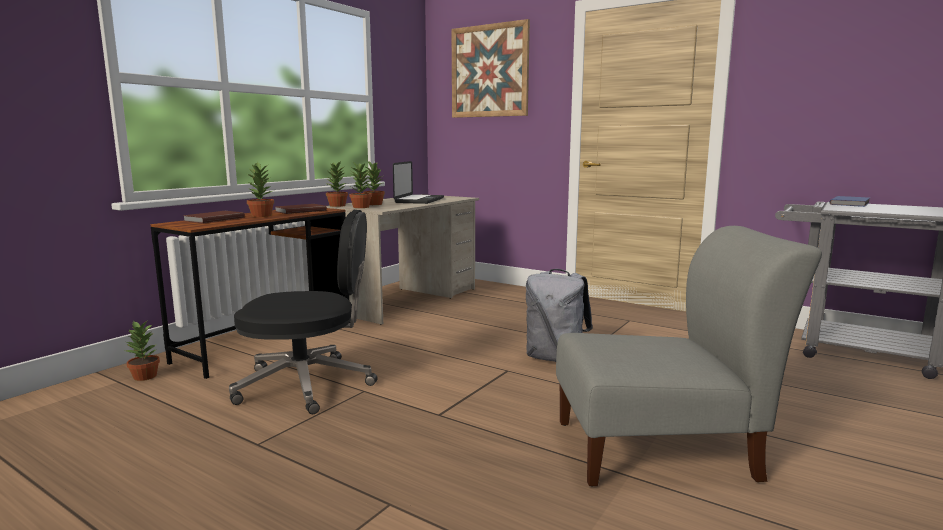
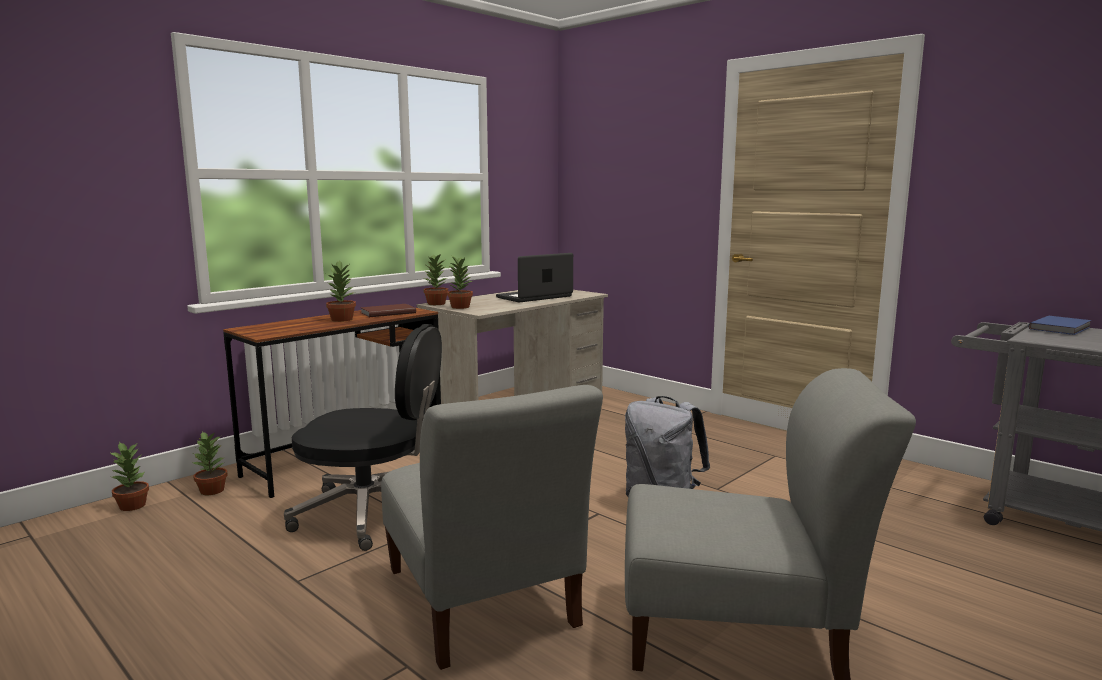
camera: 10 degrees right, 0 degrees up
(213, 219) = (289, 323): brown book -> none
(374, 204) = (478, 302): potted plant -> potted plant (133, 505)
(419, 200) = (534, 297): laptop -> laptop turned 150 degrees counterclockwise
(437, 447) = (482, 603): none -> grey chair
(489, 71) = (628, 142): picture -> none

